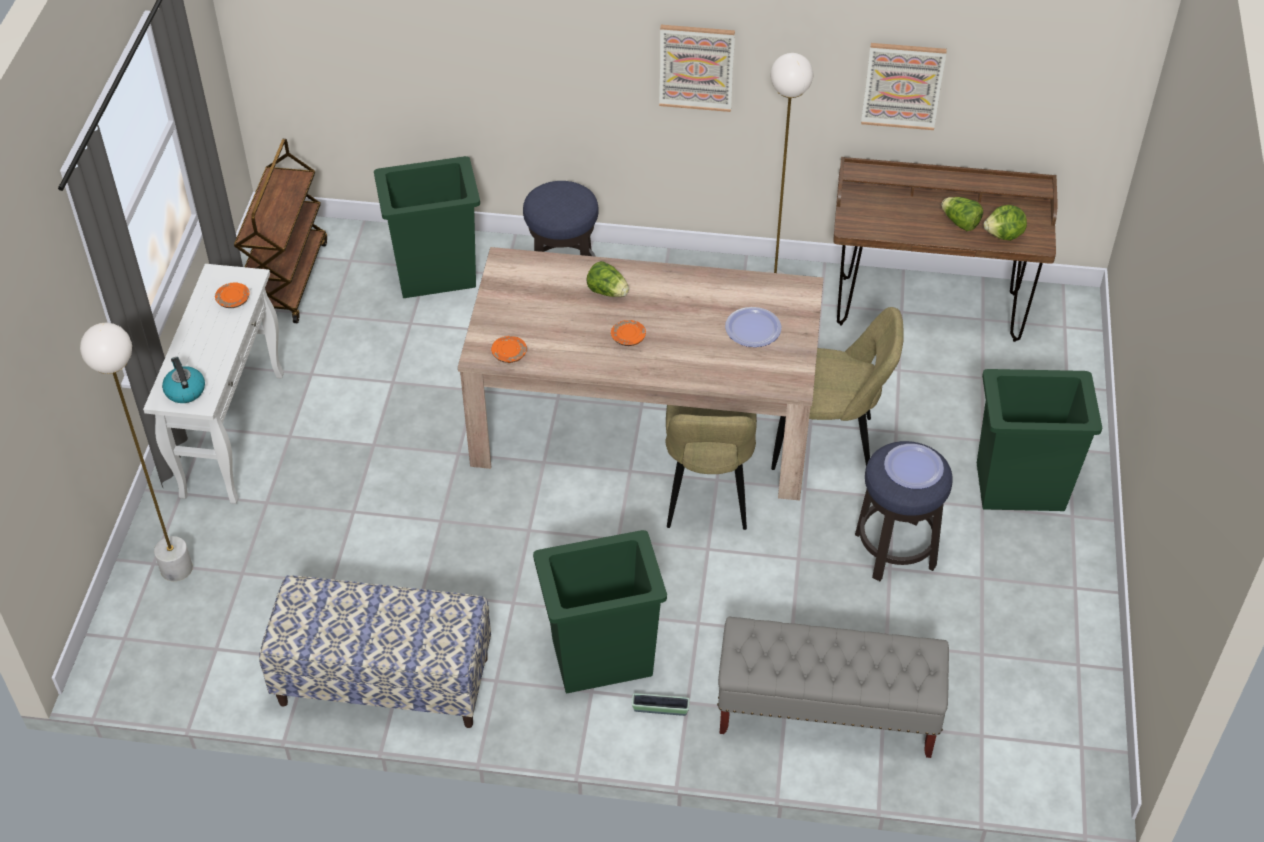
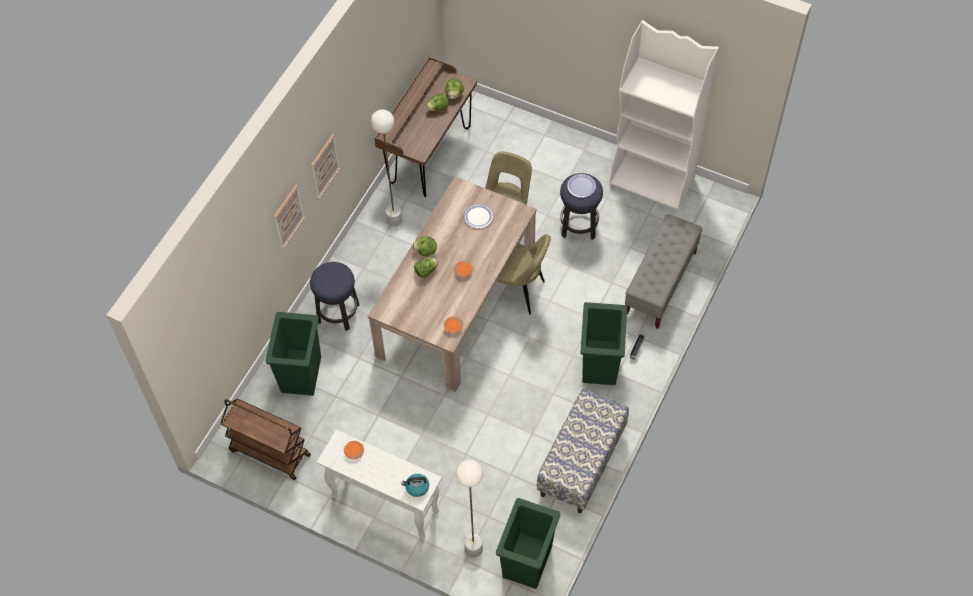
camera: 70 degrees left, 10 degrees up
(647, 281) = (425, 252): none -> lettuce
(903, 85) = (381, 84): picture -> picture (288, 216)
(1018, 486) = (559, 163): green trash can -> green trash can (526, 562)
(1065, 643) = (653, 180): none -> white bookcase

